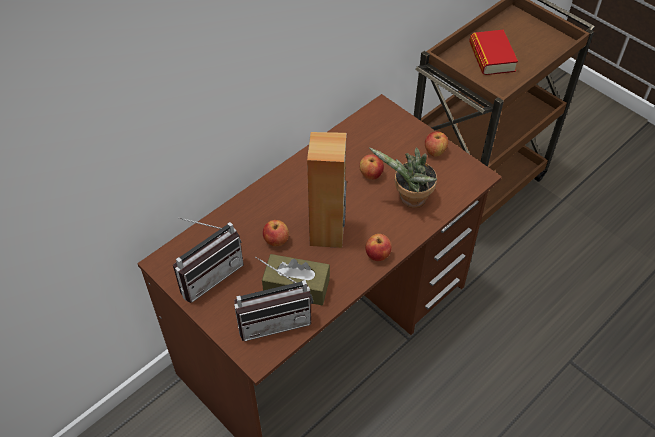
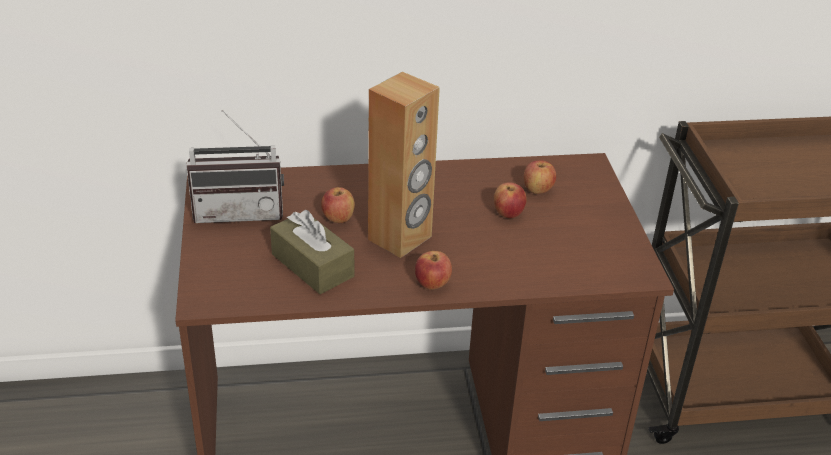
camera: 35 degrees right, 15 degrees down
(274, 319) = (257, 279): radio -> none
(409, 200) = (527, 255): potted plant -> none
(434, 152) = (610, 228): apple -> apple (537, 190)
(491, 57) = (778, 168): book -> none

